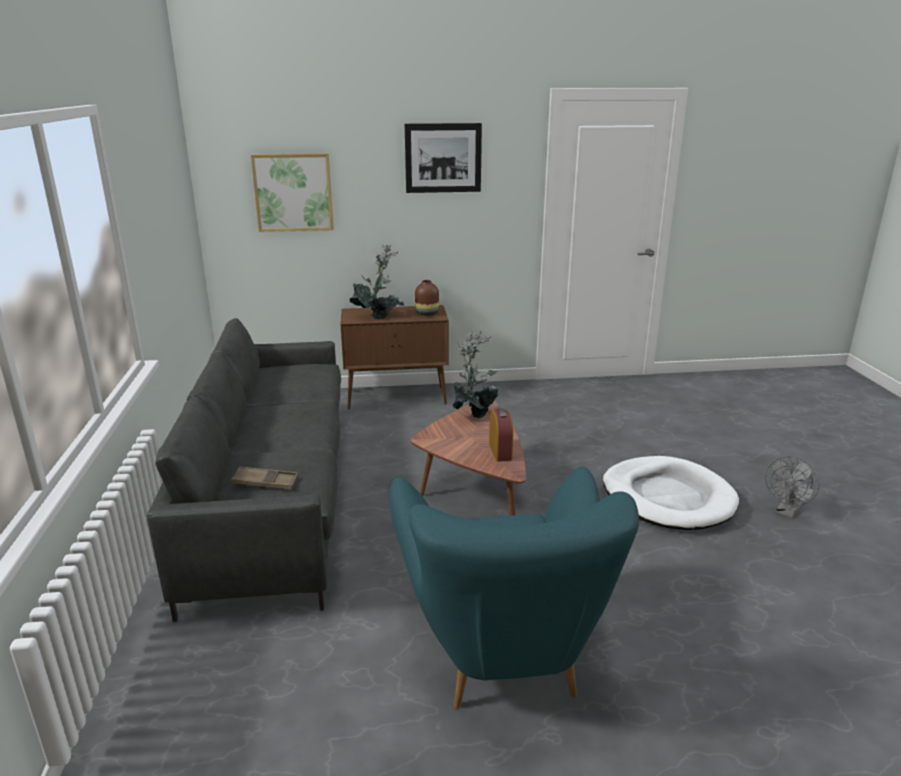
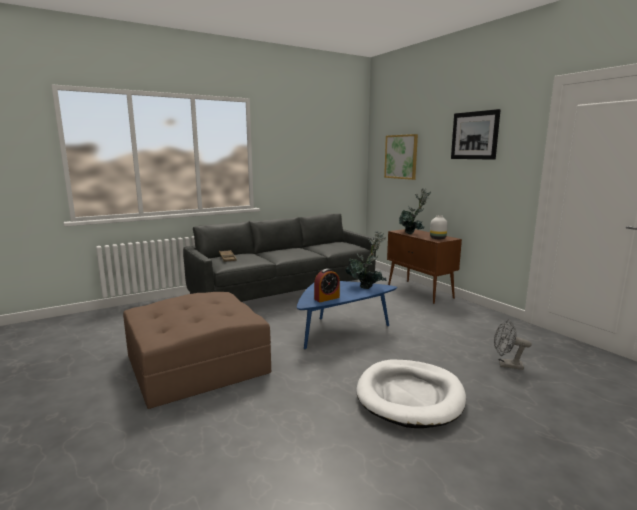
camera: 65 degrees right, 10 degrees down
(426, 313) = (437, 238): brown vase -> white vase
(475, 491) = (339, 330): brown coffee table -> blue coffee table
(503, 650) = (196, 363): turquoise armchair -> brown ottoman
(786, 512) = (462, 467): grey fan -> grey fan (506, 365)

